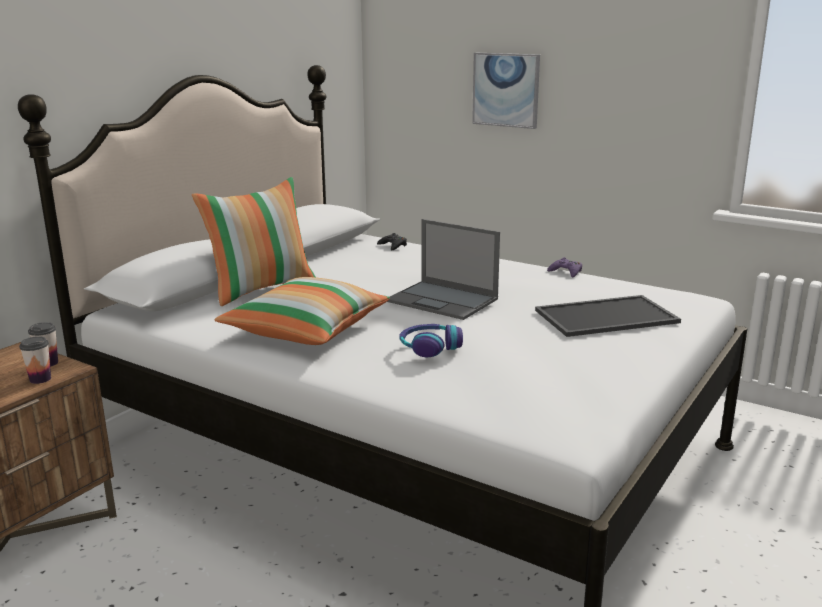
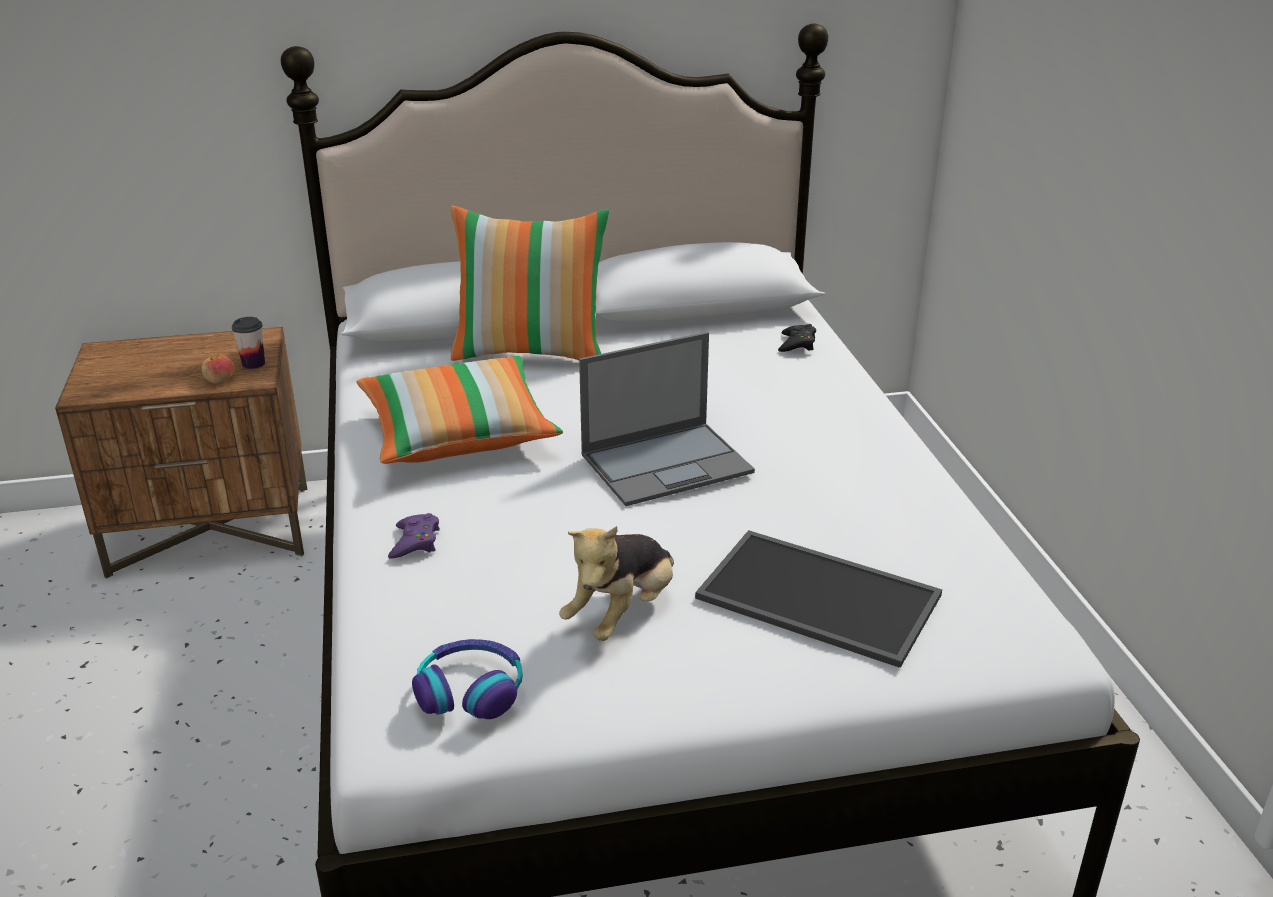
camera: 45 degrees right, 10 degrees up
(40, 379) = (219, 380): cup -> apple
(430, 347) = (510, 525): headphones -> headphones (470, 690)
(443, 300) = (668, 463): laptop -> laptop turned 105 degrees counterclockwise
(506, 90) = (1088, 127): picture -> none
(550, 355) = (622, 613): none -> plush toy
(566, 271) = (942, 492): purple game controller -> purple game controller (415, 542)

